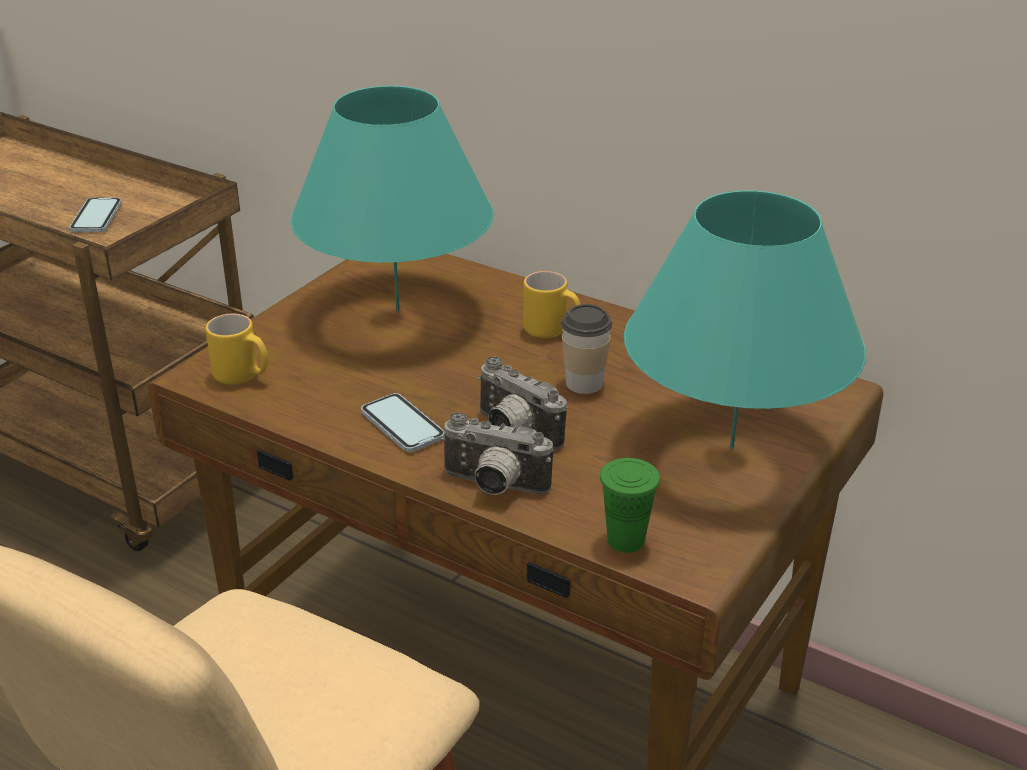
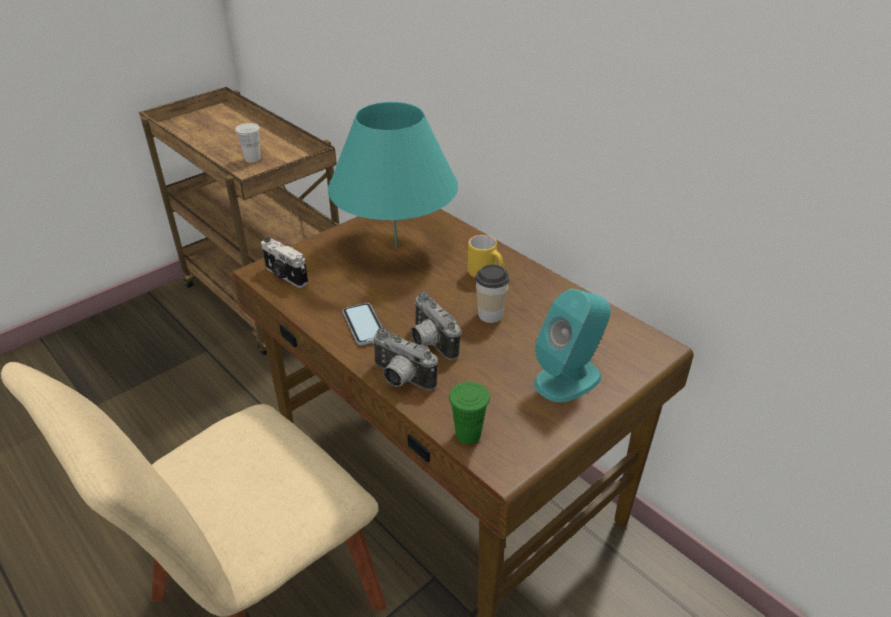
camera: 15 degrees right, 5 degrees up
(96, 217) = (252, 159): phone -> white cup
(243, 377) = (285, 276): yellow mug -> camera
(732, 447) = (568, 379): turquoise table lamp -> turquoise speaker

